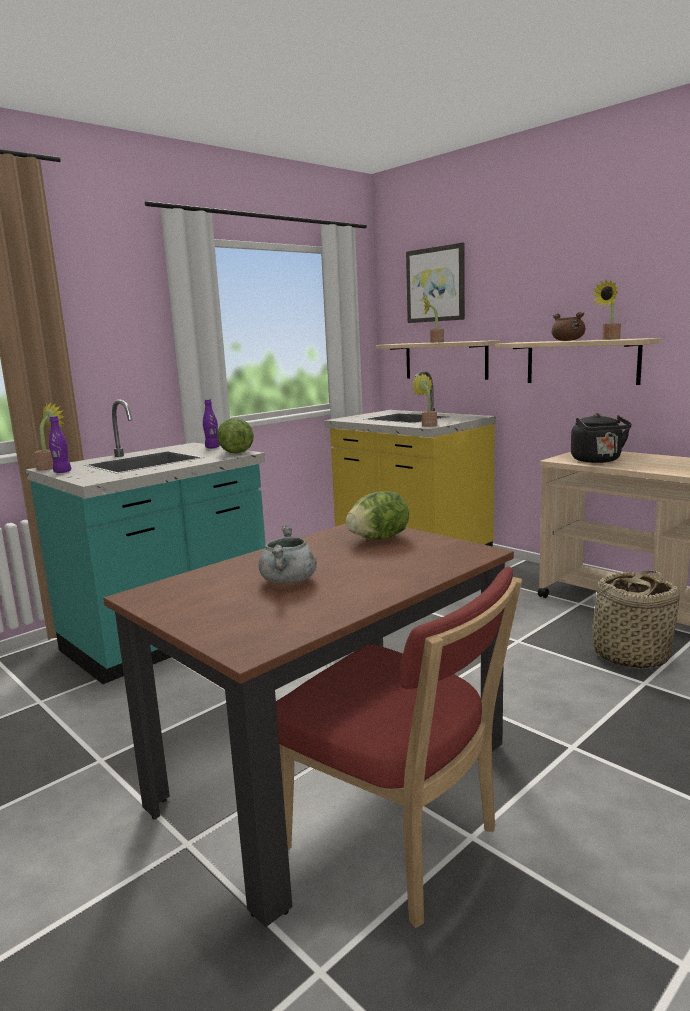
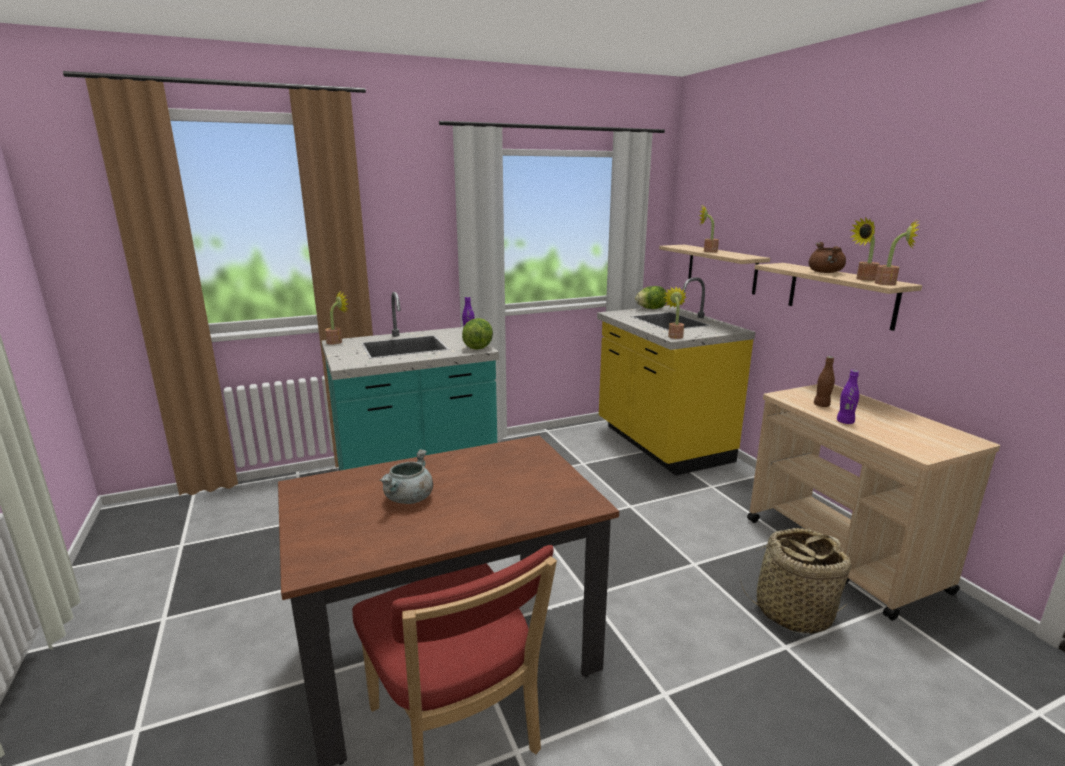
camera: 20 degrees right, 5 degrees up
(62, 472) = (338, 349): purple bottle -> purple bottle (845, 422)
(378, 539) = (524, 465): lettuce -> lettuce (651, 309)
(436, 284) = (722, 193): picture -> none
(598, 460) = (821, 405): black kettle -> brown bottle
(636, 338) = (890, 284): none -> potted plant

